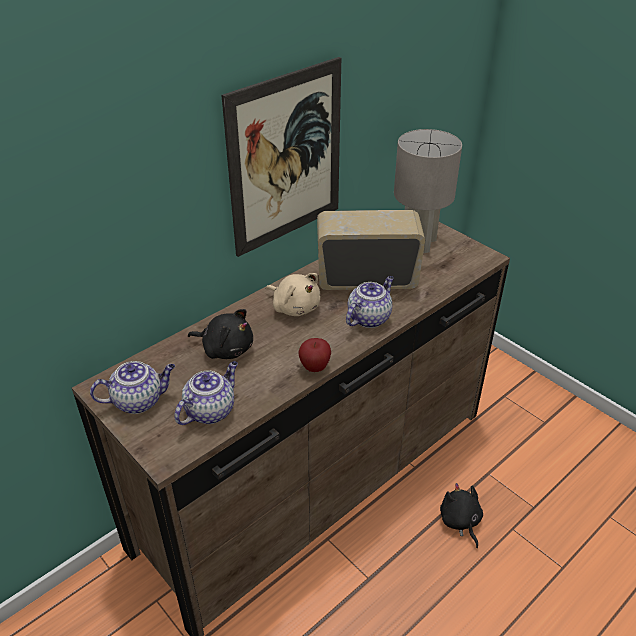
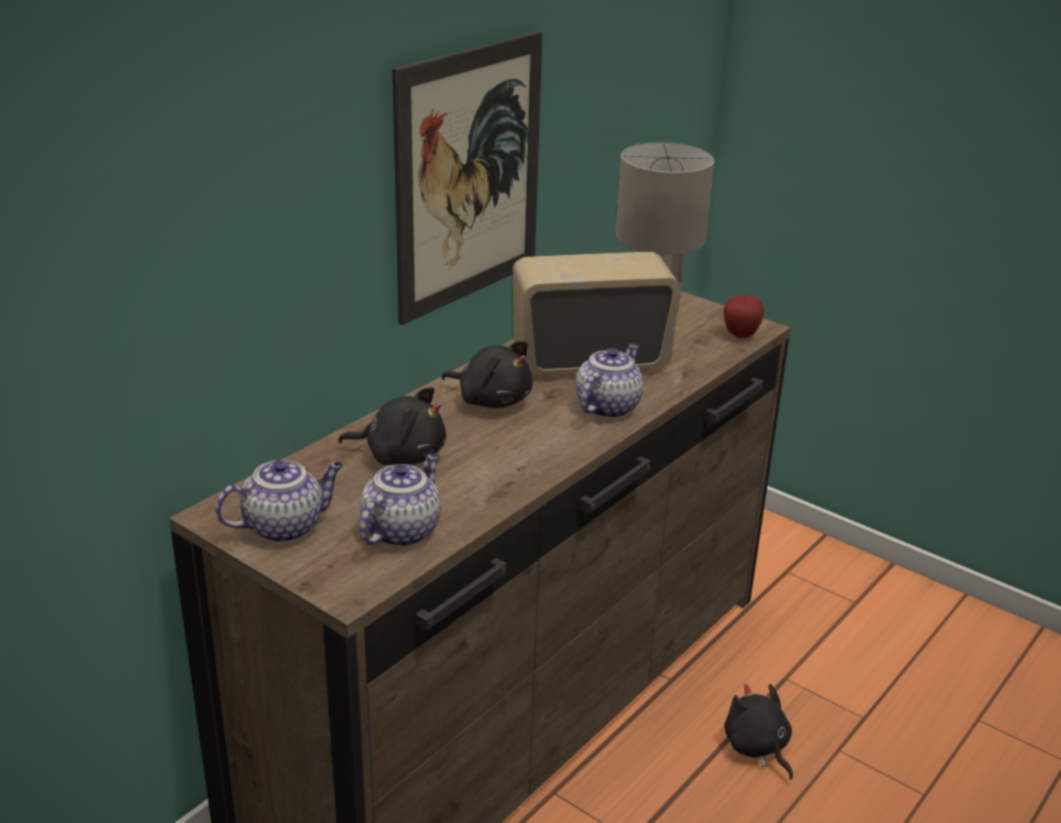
camera: 10 degrees left, 10 degrees down
(295, 307) = (491, 400): beige plush toy -> black plush toy
(315, 367) = (545, 470): apple -> apple (741, 335)

